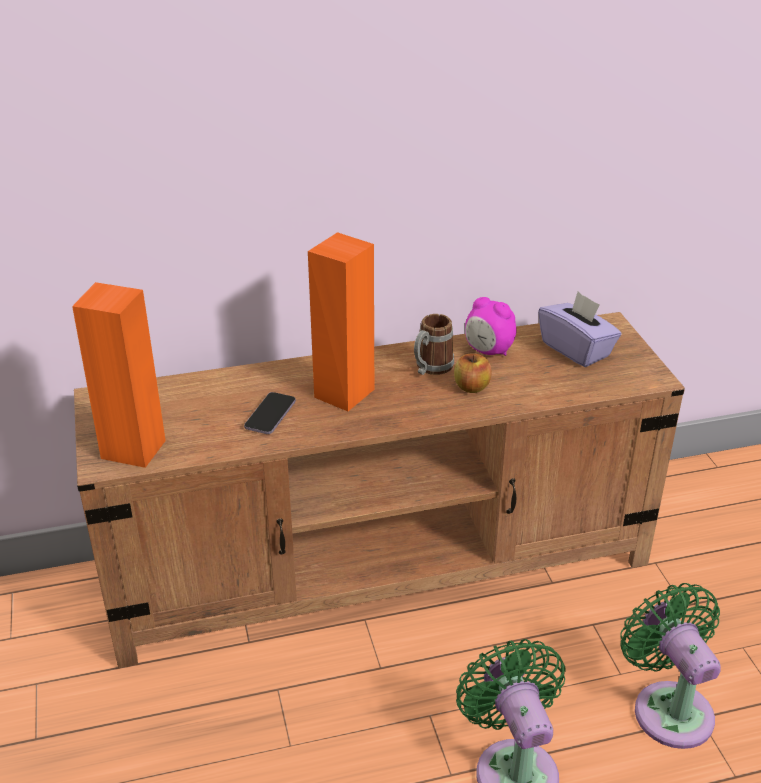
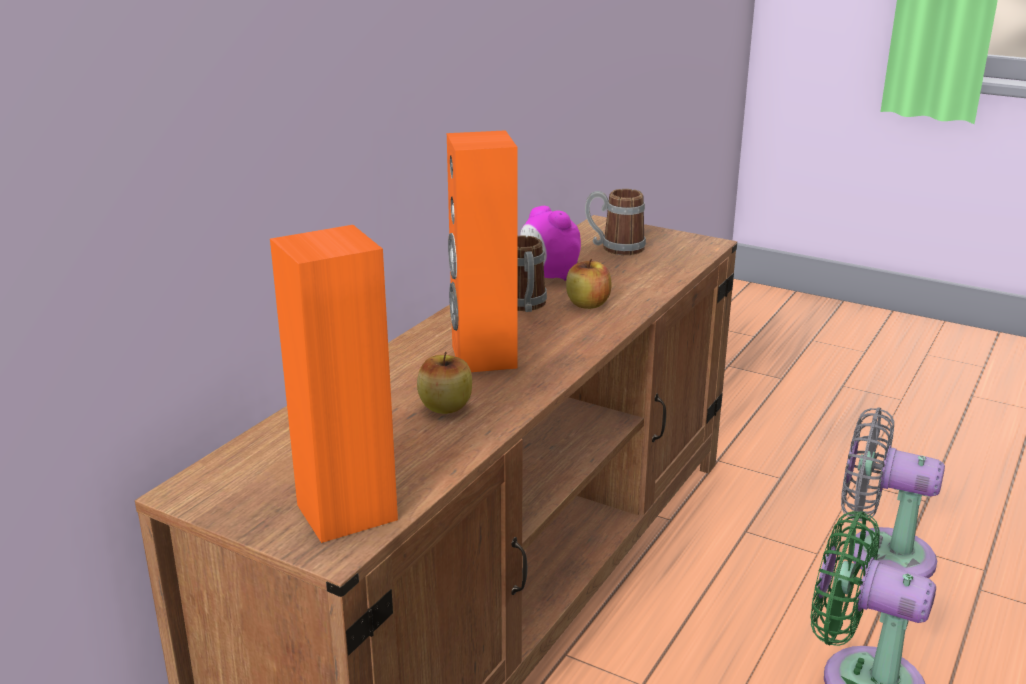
camera: 45 degrees left, 10 degrees down
(270, 415) = (445, 406): phone -> apple
(488, 351) = (548, 275): alarm clock -> alarm clock turned 60 degrees clockwise
(576, 349) = (614, 248): purple tissue box -> mug
(669, 707) = (881, 554): green fan -> grey fan

